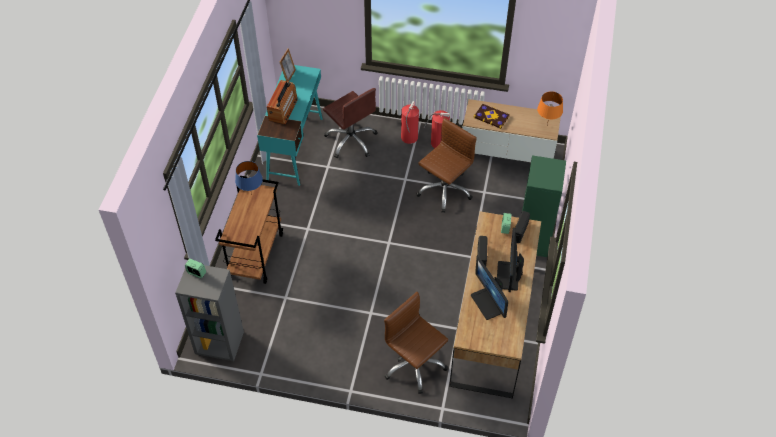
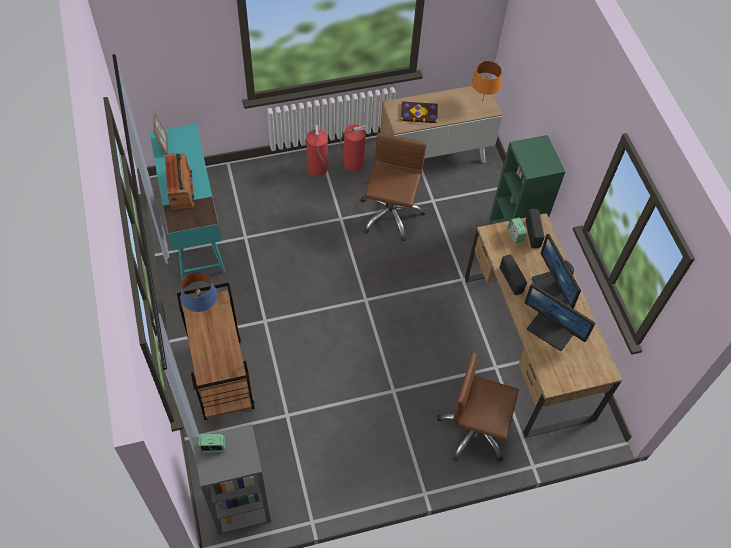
camera: 30 degrees left, 5 degrees up
(351, 140) = (254, 195): brown office chair -> none

